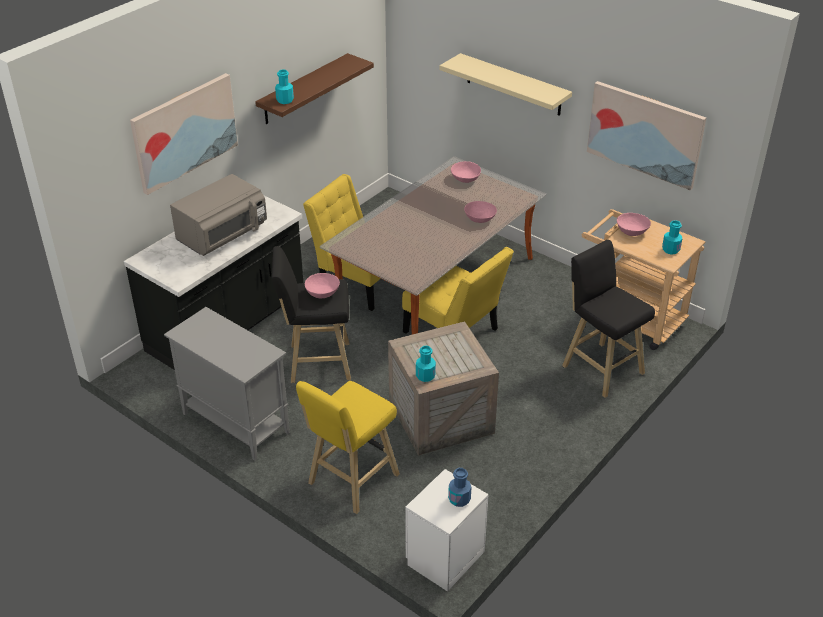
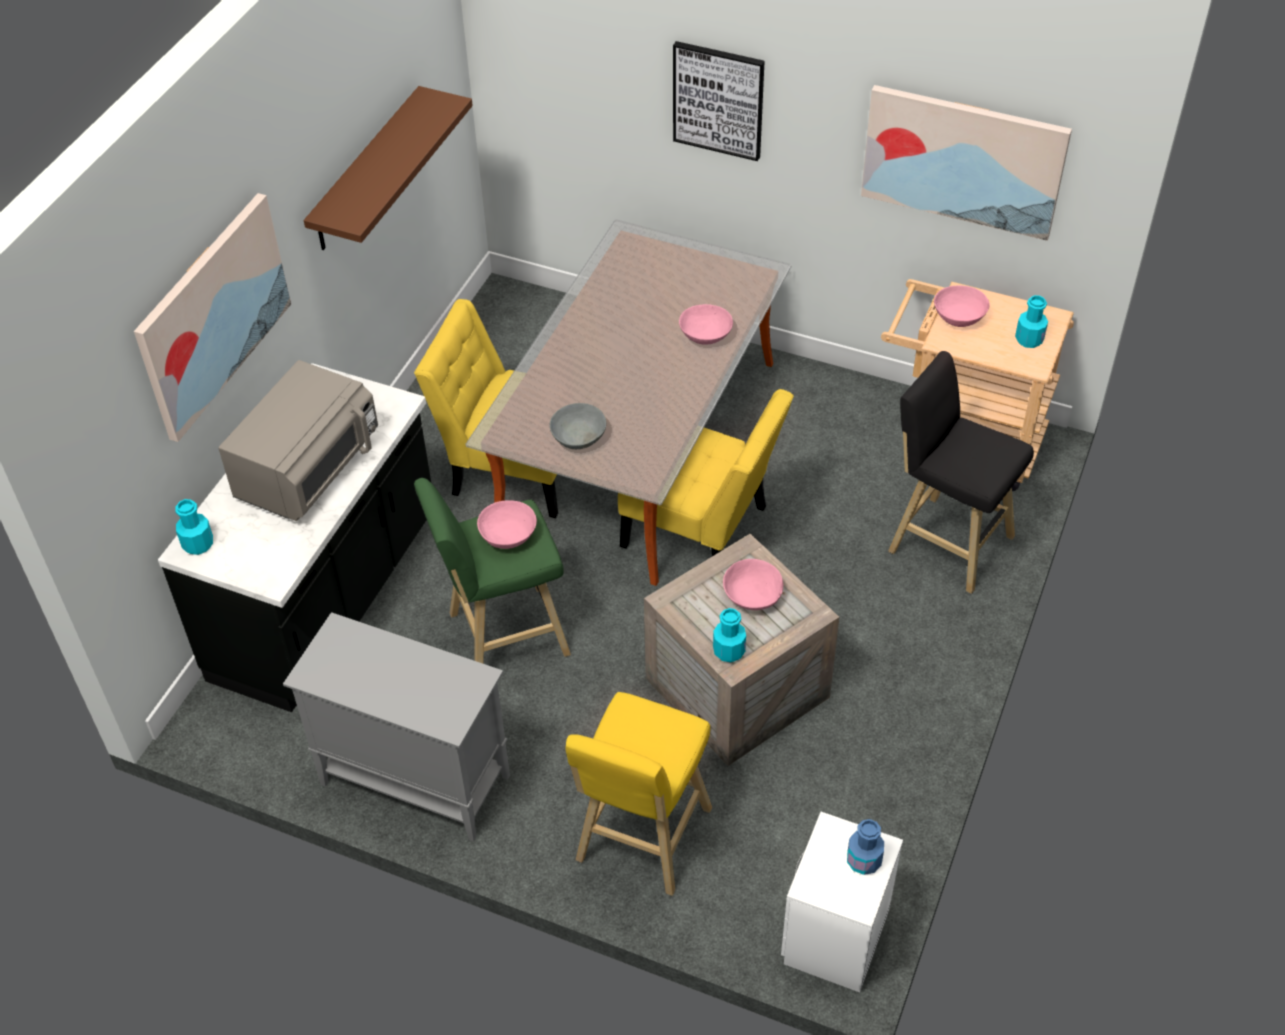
camera: 15 degrees left, 10 degrees up
(285, 100) = (355, 208): turquoise bottle -> turquoise bottle (198, 544)
(316, 362) = (503, 636): black stool -> green stool
(384, 254) = (578, 437): none -> grey bowl
(465, 179) = (651, 261): pink bowl -> pink bowl (751, 596)
(513, 85) = (718, 100): beige shelf -> picture

